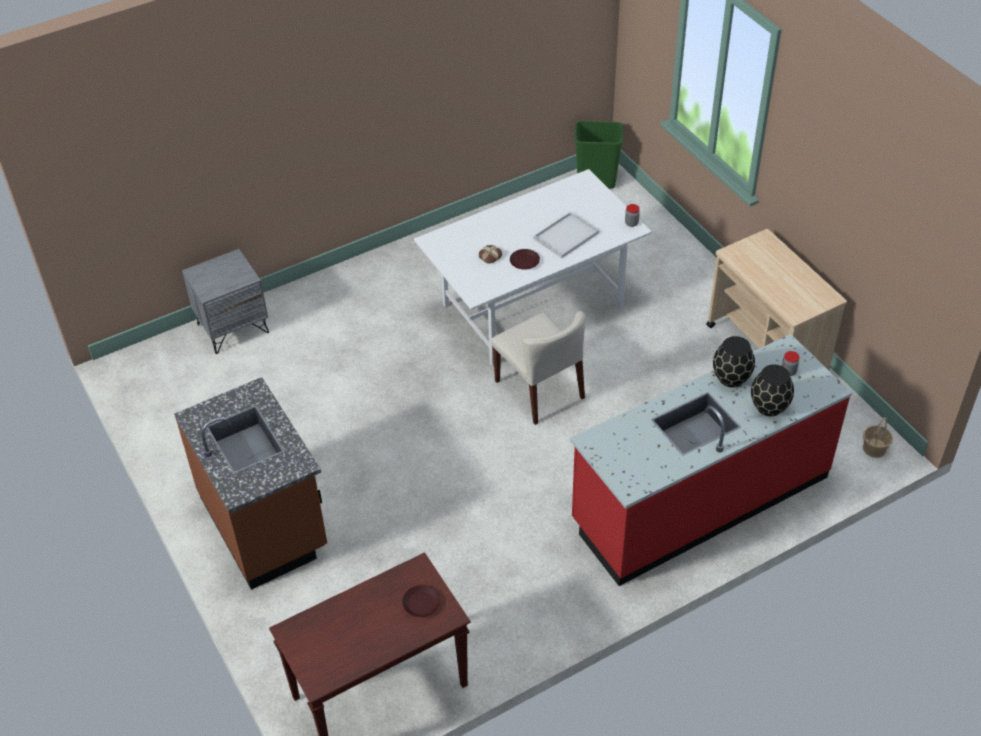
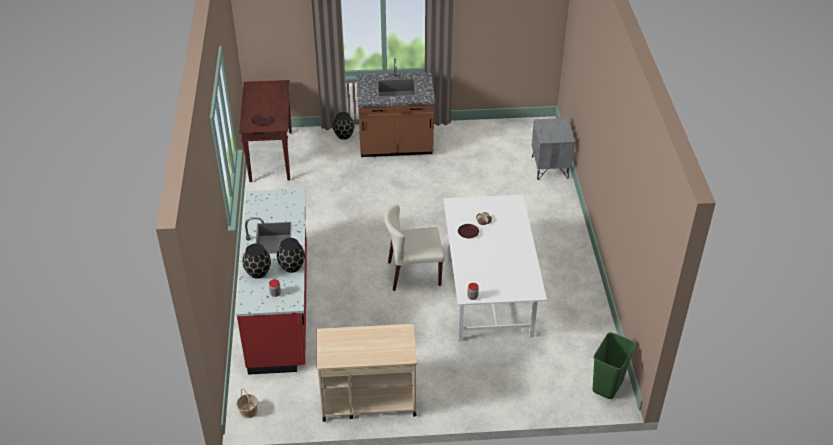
camera: 115 degrees right, 5 degrees down
(266, 610) = (344, 135): none -> black vase
(566, 235) = (481, 261): white tray -> none

